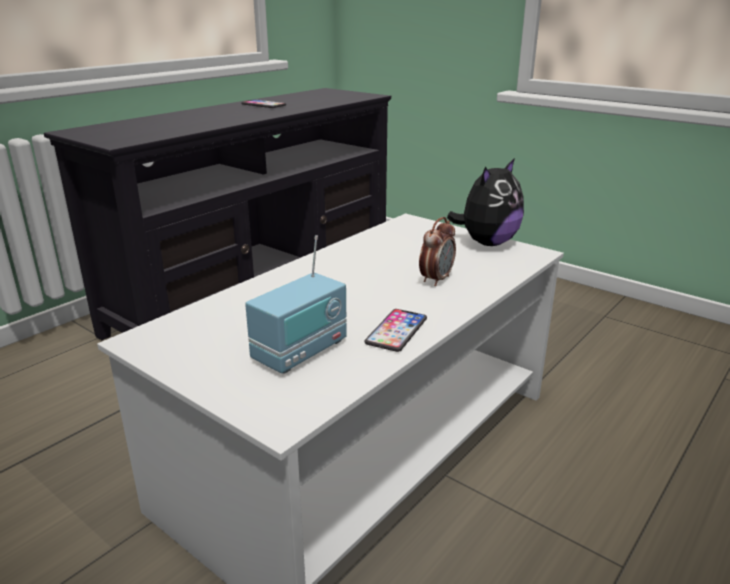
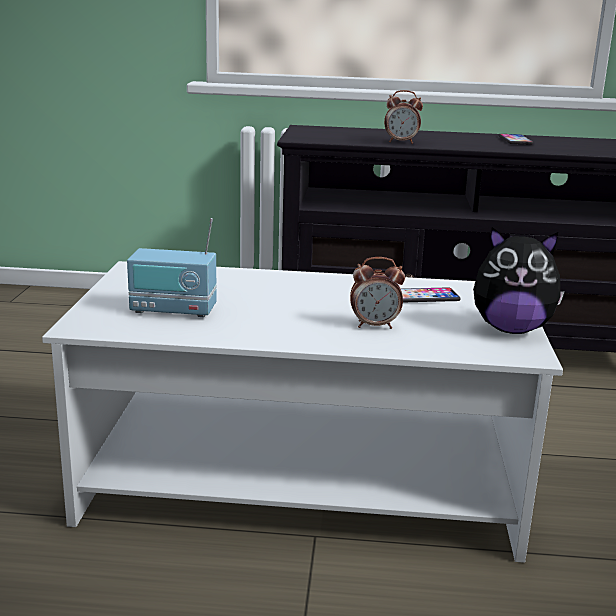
camera: 55 degrees right, 5 degrees down
(206, 124) = (401, 142): none -> alarm clock
(396, 331) = (248, 331): phone -> phone (424, 297)

